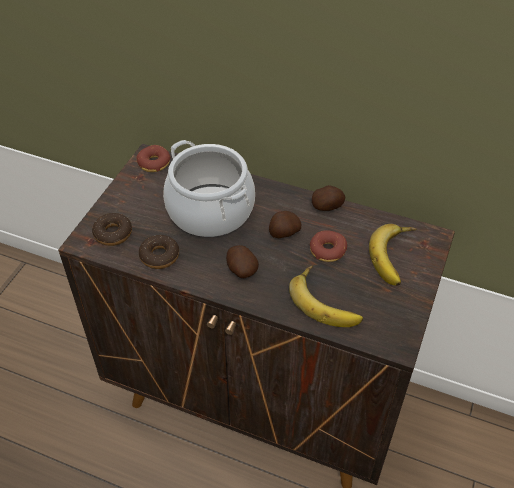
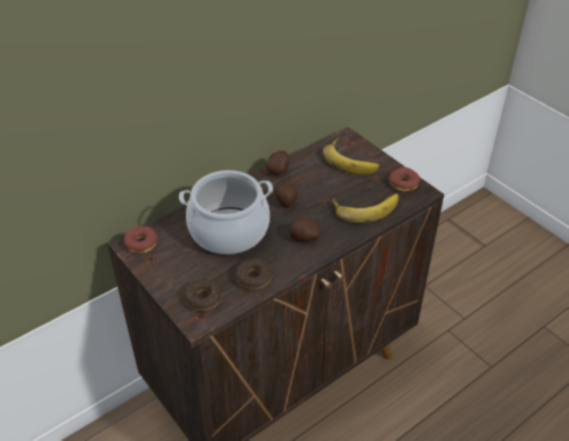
camera: 60 degrees left, 5 degrees down
(327, 250) = (320, 188): donut -> donut (403, 183)

